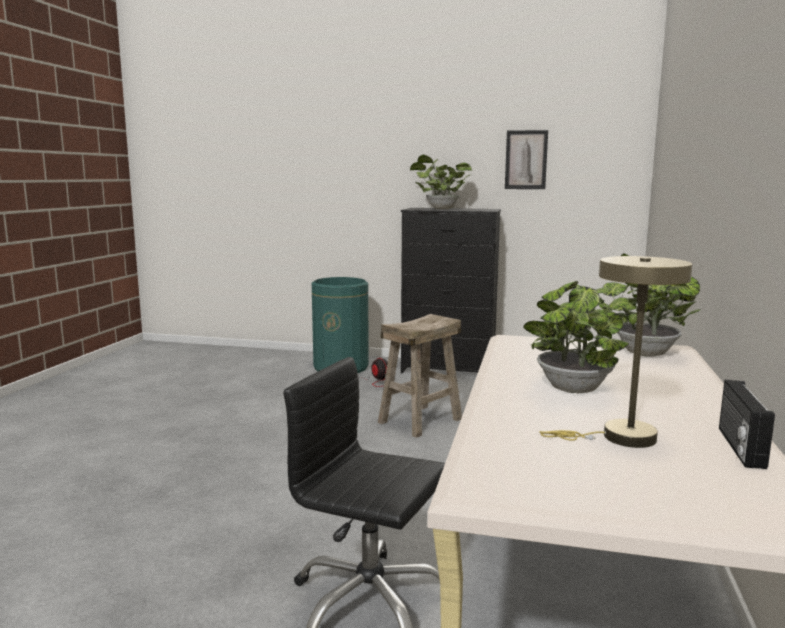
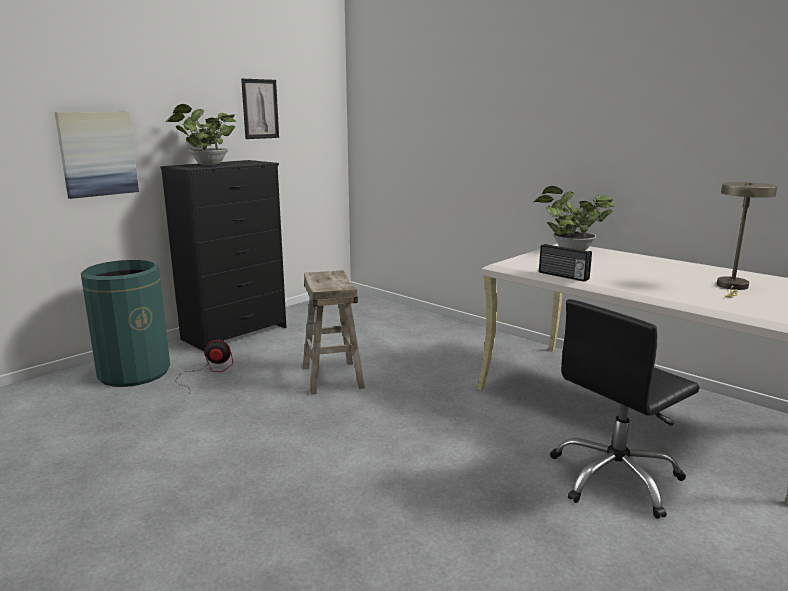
camera: 60 degrees left, 5 degrees up
(367, 194) = (97, 154): none -> picture
(572, 390) = (643, 277): potted plant -> none
(738, 447) = (747, 275): radio -> radio (563, 276)

